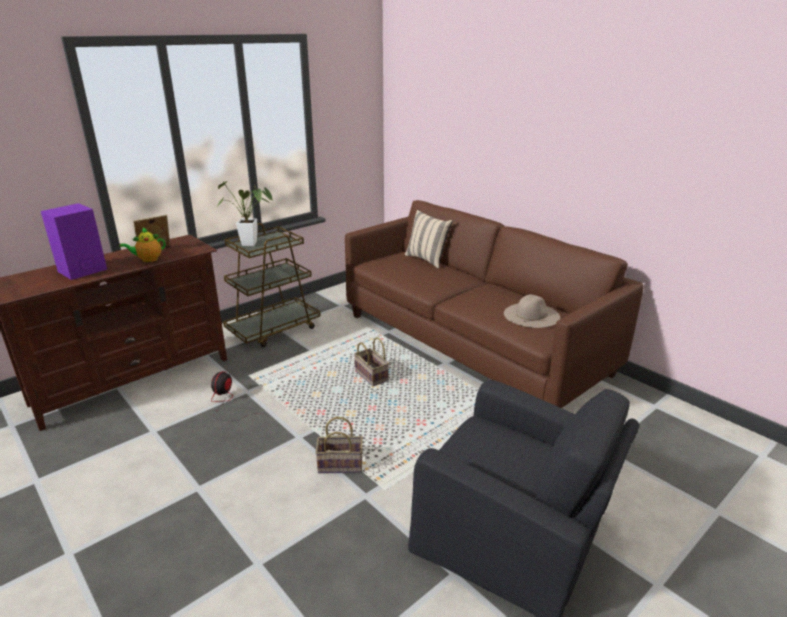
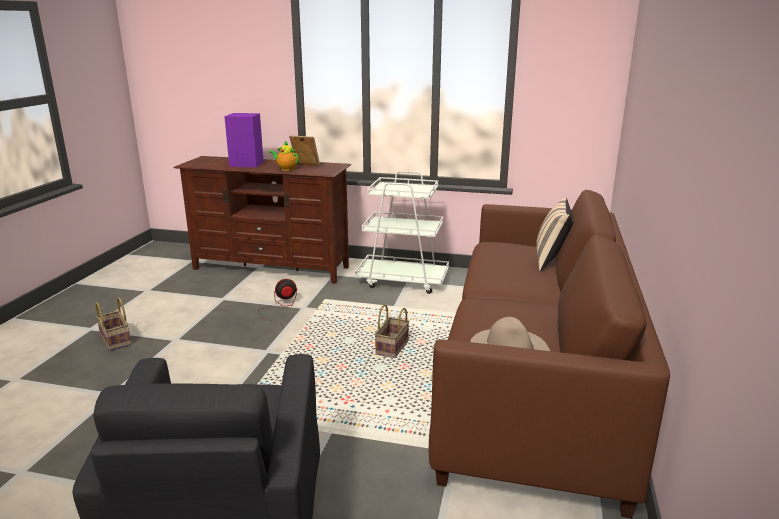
camera: 55 degrees right, 5 degrees down
(253, 244) = (394, 187): potted plant -> none
(274, 329) = (403, 280): brown cart -> white cart
(341, 464) = (248, 383): basket -> basket (116, 340)

